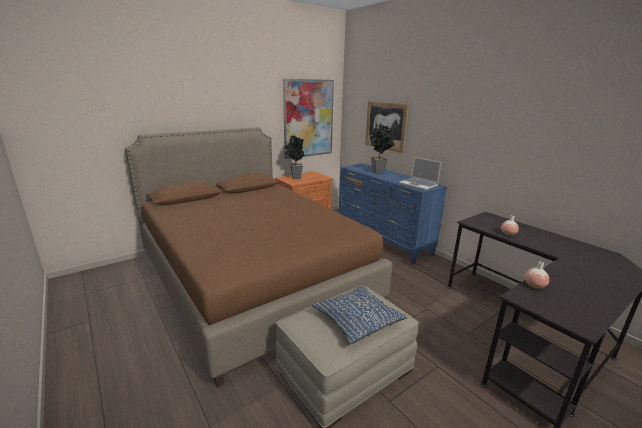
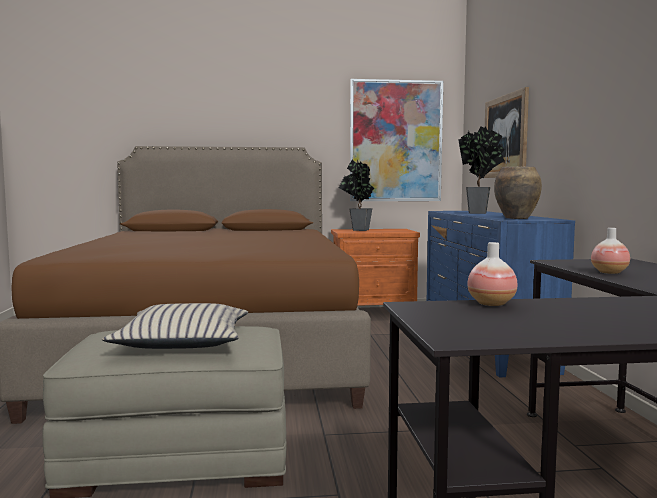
camera: 30 degrees right, 15 degrees down
(357, 319) = (183, 342): blue pillow -> beige pillow
(418, 185) = (517, 218): laptop -> brown vase

